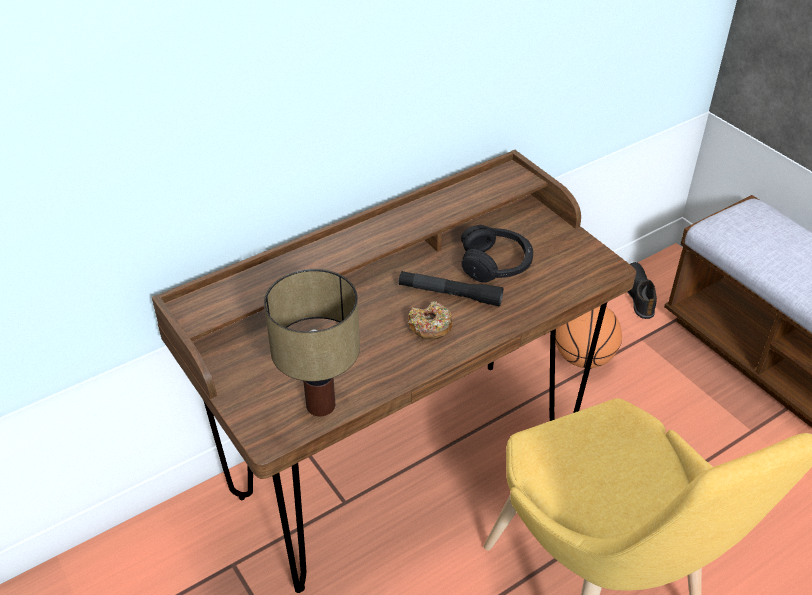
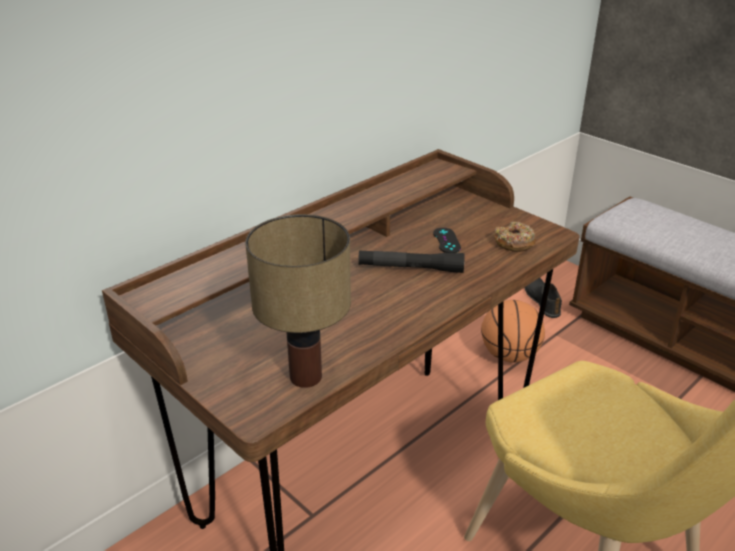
camera: 10 degrees left, 10 degrees down
(430, 326) = (400, 296): donut -> donut (514, 243)
(496, 264) = (446, 240): black headphones -> black game controller

